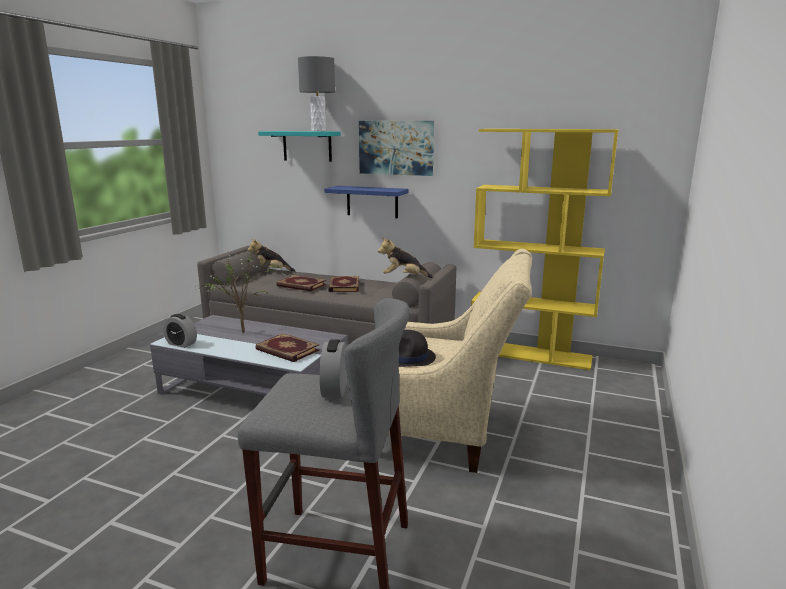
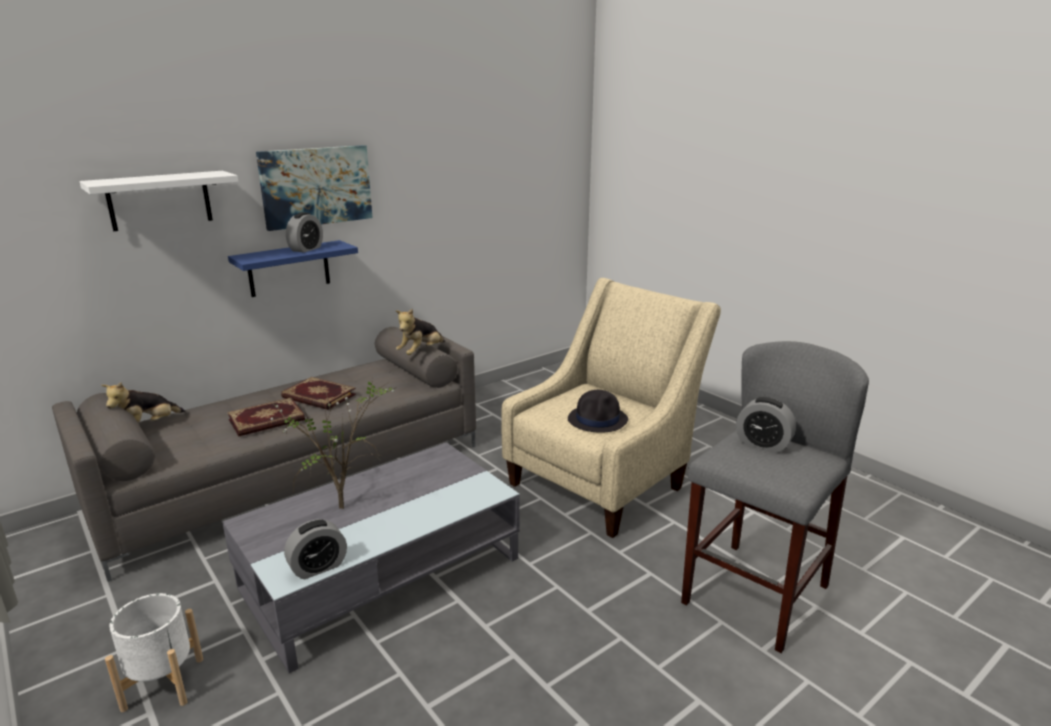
camera: 60 degrees left, 5 degrees up
(141, 370) = (163, 684): none -> white planter
(287, 350) = (449, 489): book -> none
(307, 146) = (159, 200): turquoise shelf -> white shelf
(318, 131) = (202, 174): grey table lamp -> none
(374, 188) = (306, 249): none -> alarm clock
(530, 354) = (505, 389): yellow bookcase -> none

